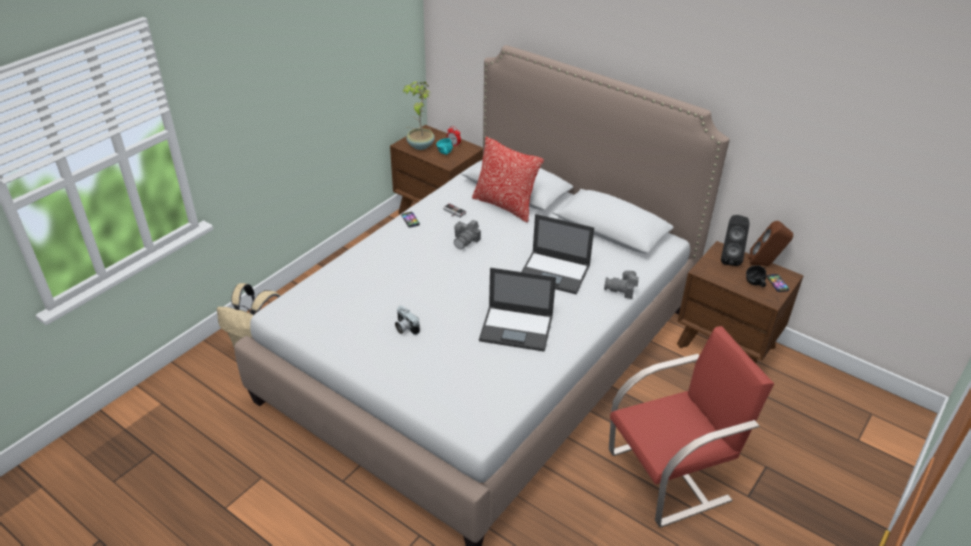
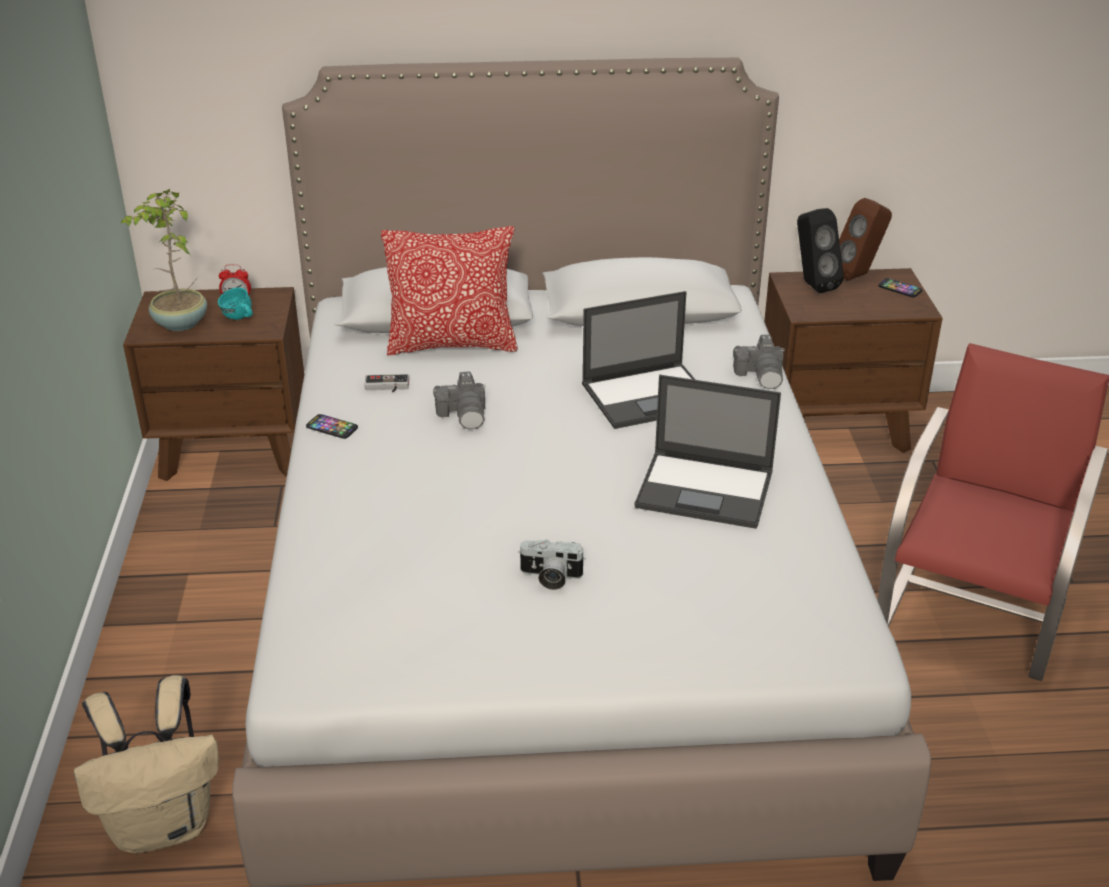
camera: 40 degrees left, 5 degrees down
(517, 328) = (706, 490): laptop -> laptop turned 45 degrees clockwise
(622, 290) = (761, 375): camera -> camera turned 60 degrees counterclockwise
(755, 284) = (879, 301): black mug -> none

